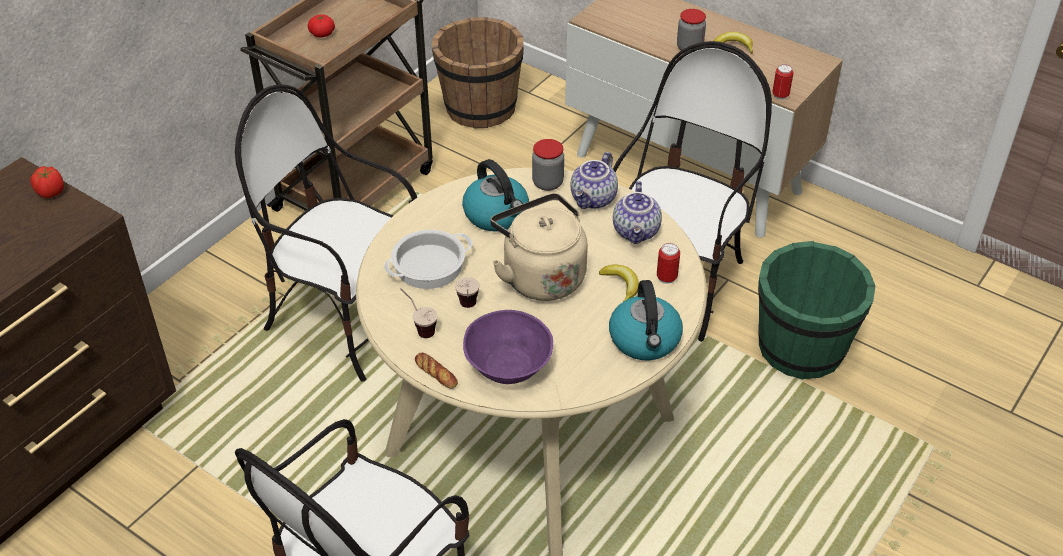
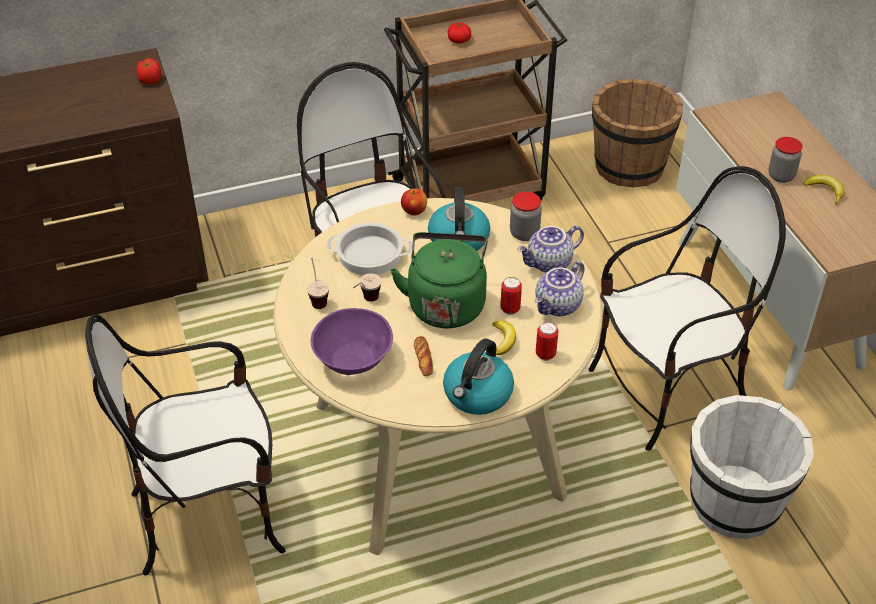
camera: 35 degrees right, 0 degrees up
(430, 207) = (414, 211): none -> apple
(436, 373) = (297, 337): bread -> bread (423, 358)
(540, 275) = (446, 303): beige kettle -> green kettle
(780, 95) = (827, 253): can -> can (510, 309)
(801, 349) = (734, 504): green bucket -> white bucket

